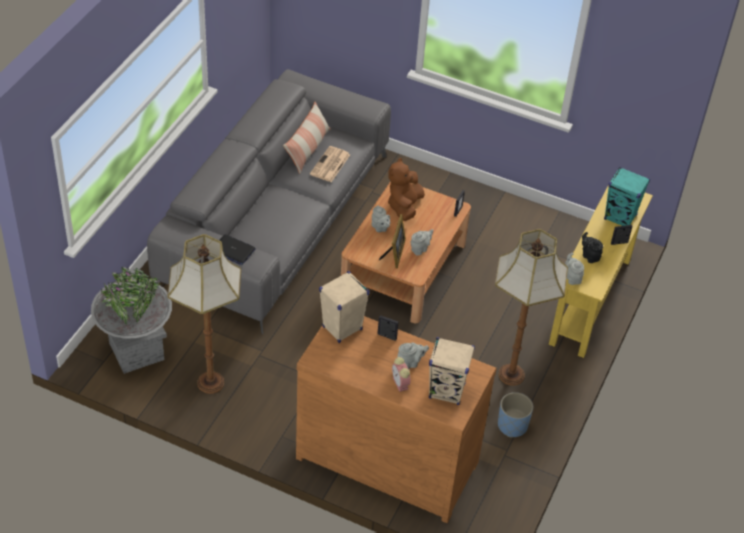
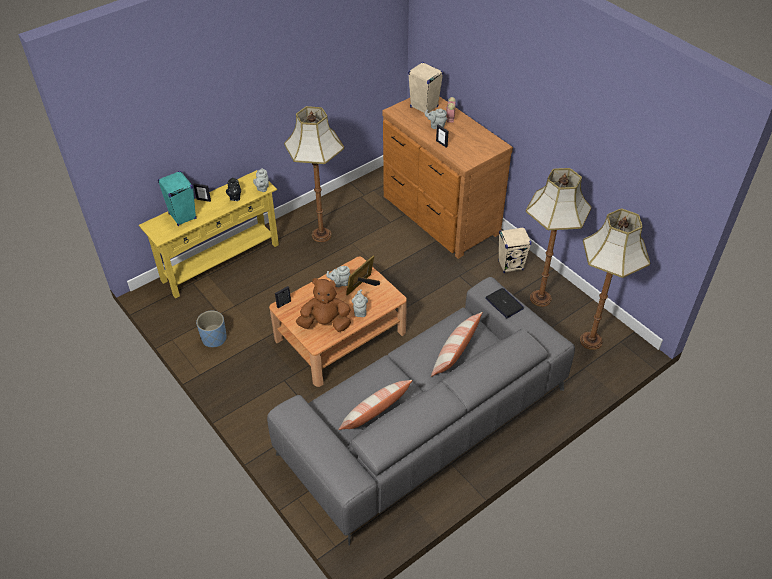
camera: 150 degrees left, 0 degrees up
(136, 351) = (592, 341): grey planter -> floor lamp
(264, 217) = (455, 353): none -> pillow
(330, 165) = (365, 386): newspaper -> none
(342, 328) = (469, 156): beige speaker -> beige speaker (510, 265)
(404, 206) = (325, 323): brown plush toy -> brown plush toy turned 135 degrees counterclockwise
(512, 425) = (346, 207): blue planter -> blue planter (214, 338)

